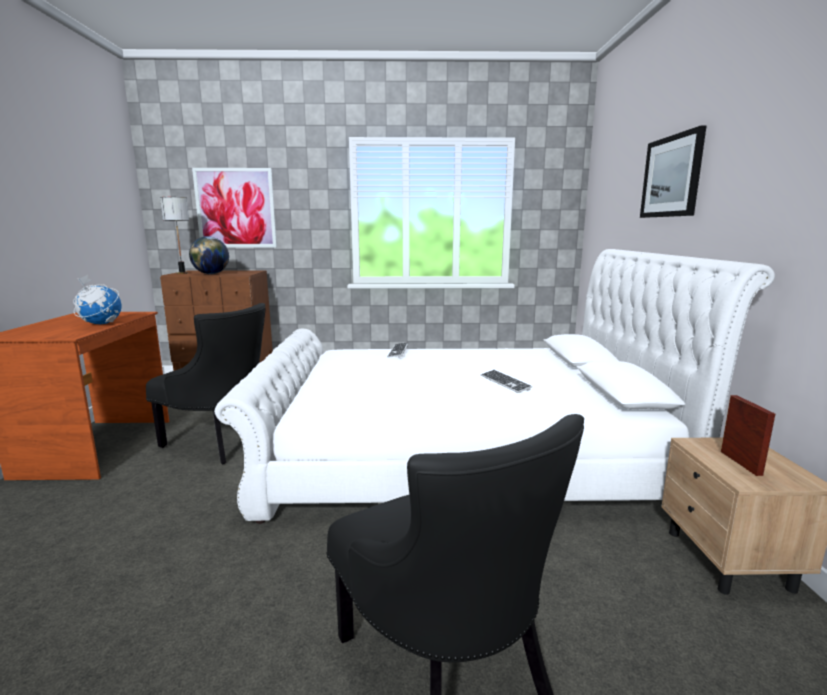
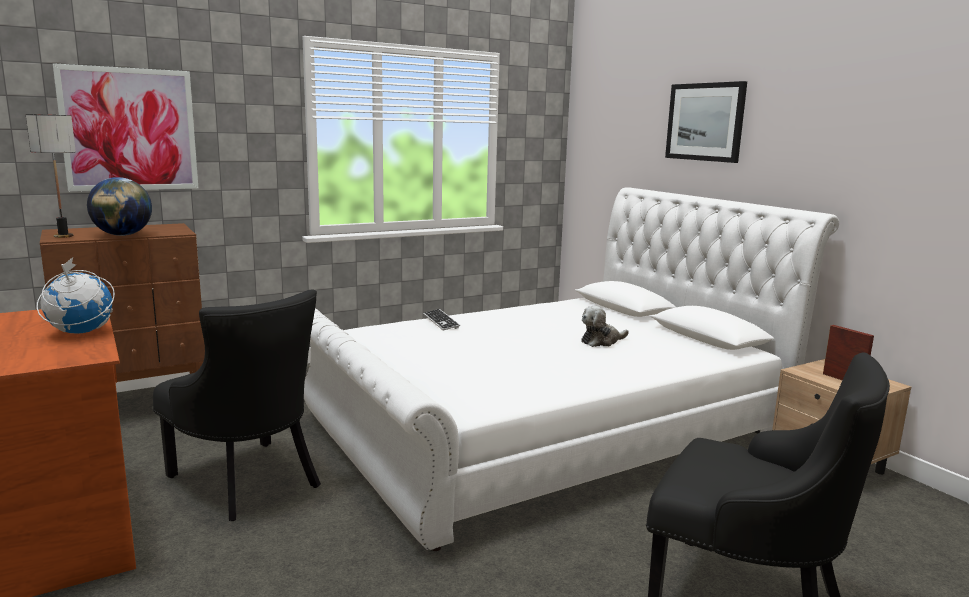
camera: 30 degrees left, 0 degrees up
(219, 441) = (245, 479): black chair -> black chair turned 45 degrees clockwise
(505, 382) = (601, 341): keyboard -> plush toy

